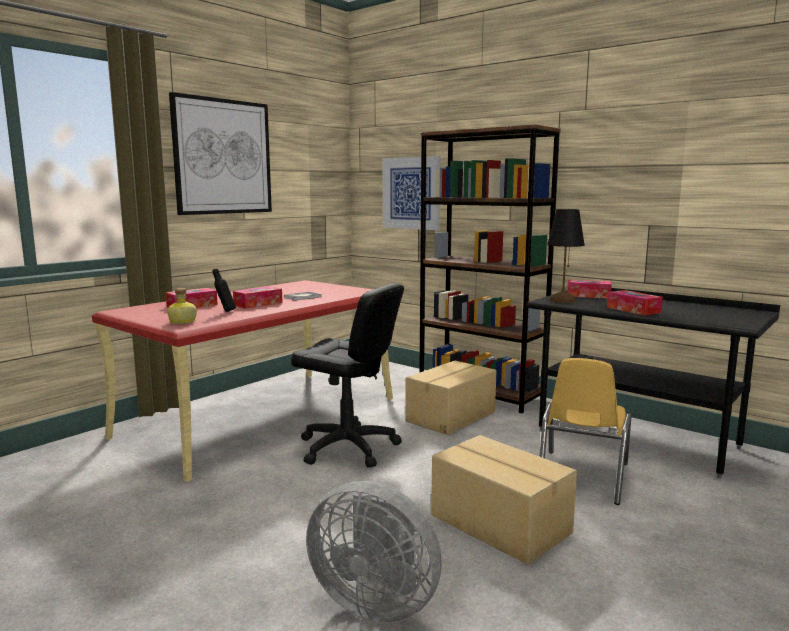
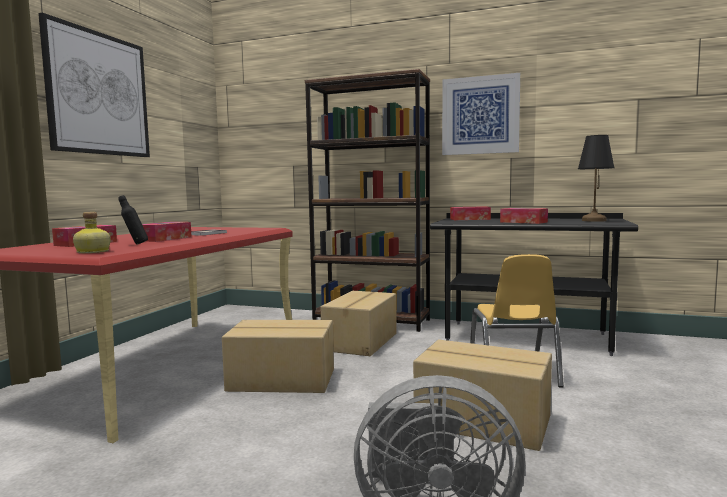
camera: 20 degrees left, 5 degrees down
(348, 447) = (282, 380): black office chair -> cardboard box
(411, 193) = (285, 144): picture -> picture (480, 115)
(562, 301) = (457, 221): black table lamp -> black table lamp (593, 220)

